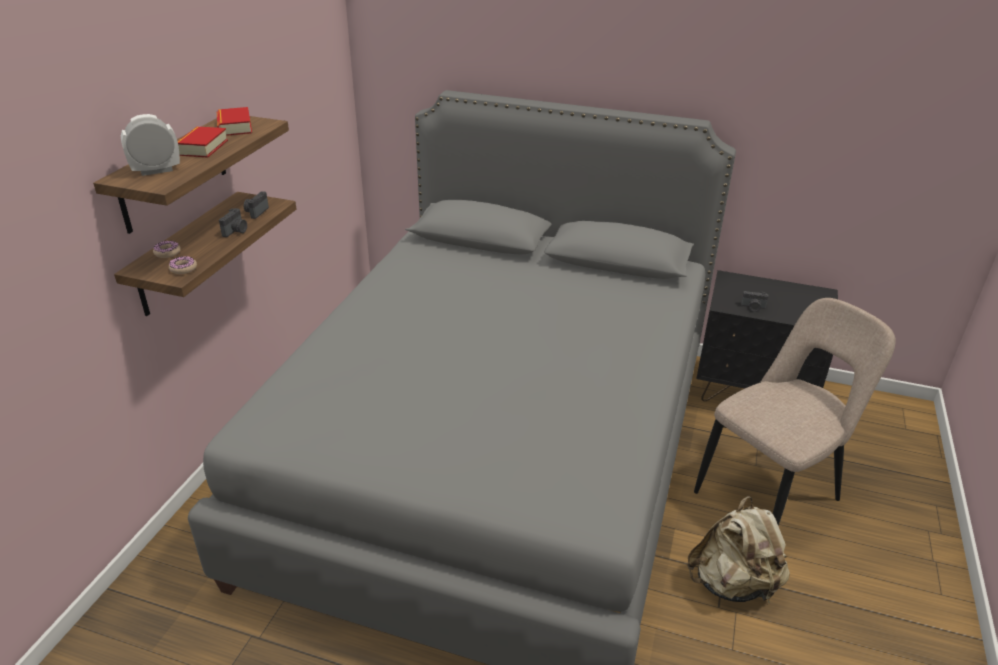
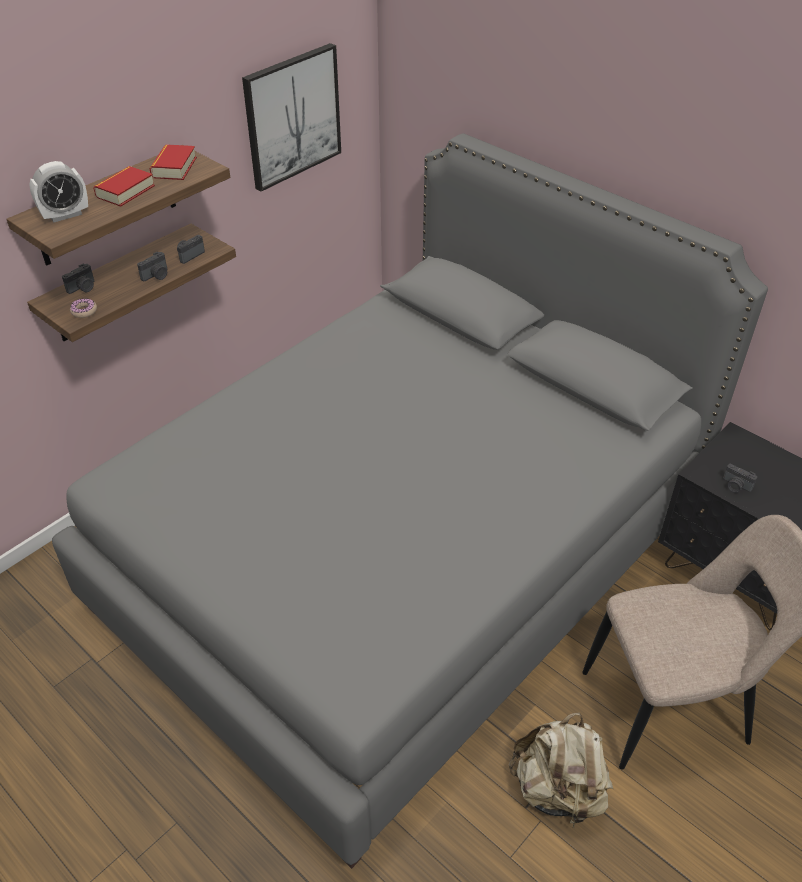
camera: 25 degrees right, 10 degrees up
(156, 170) = (65, 215): alarm clock -> alarm clock turned 150 degrees clockwise
(167, 253) = (83, 288): donut -> camera
(300, 92) = (292, 116): none -> picture

